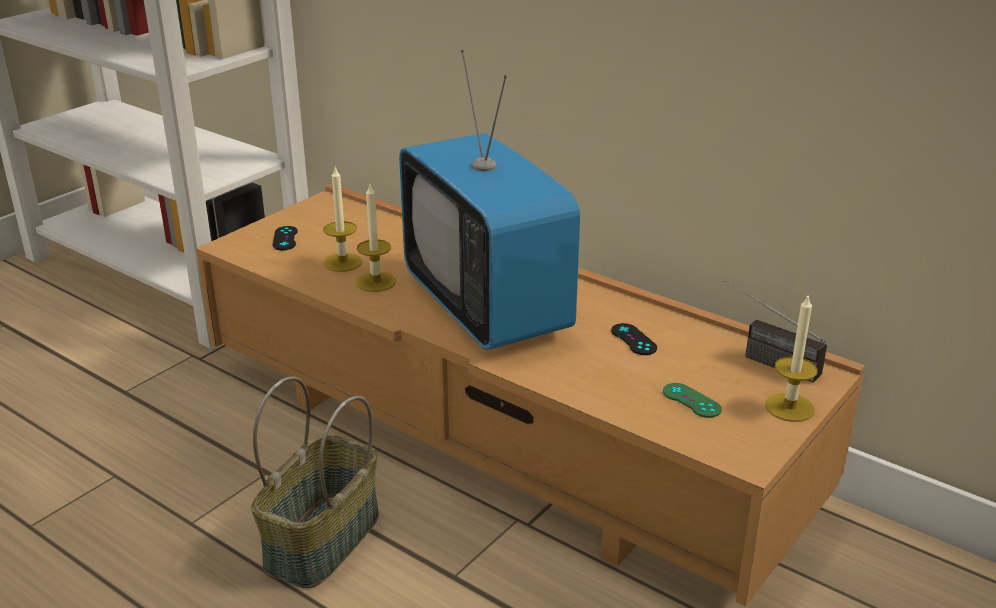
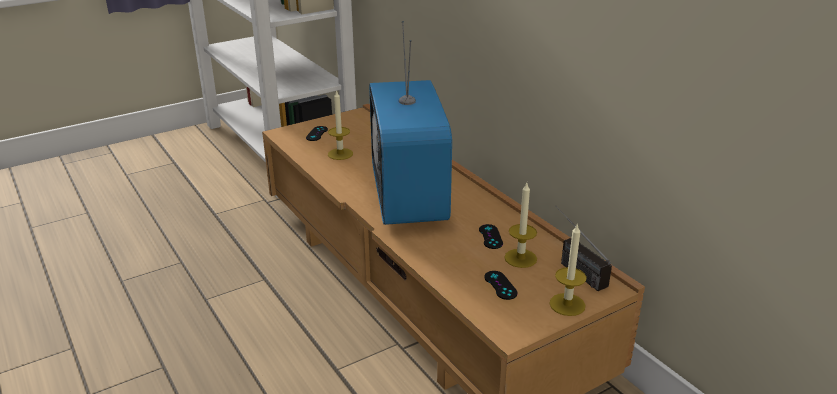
camera: 20 degrees right, 0 degrees up
(323, 542) = (272, 328): basket -> none
(376, 282) = (351, 169): candle -> candle (520, 258)
(691, 400) = (500, 285): green game controller -> black game controller

